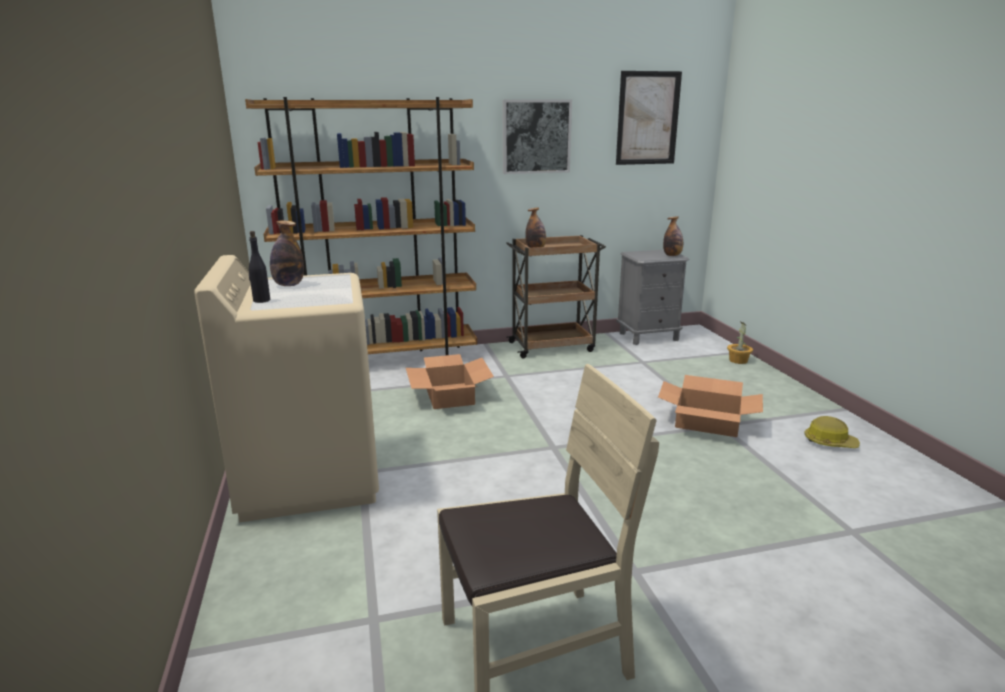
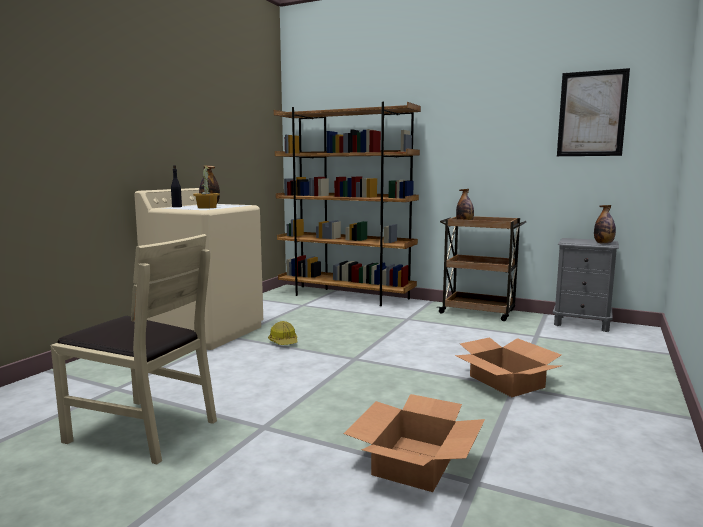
camera: 40 degrees right, 10 degrees down
(449, 396) = (349, 319): cardboard box -> cardboard box (414, 462)
(536, 136) = (481, 132): picture -> none
(738, 360) = (641, 357): potted plant -> potted plant (206, 207)
(829, 442) = (604, 430): hard hat -> hard hat (284, 342)

